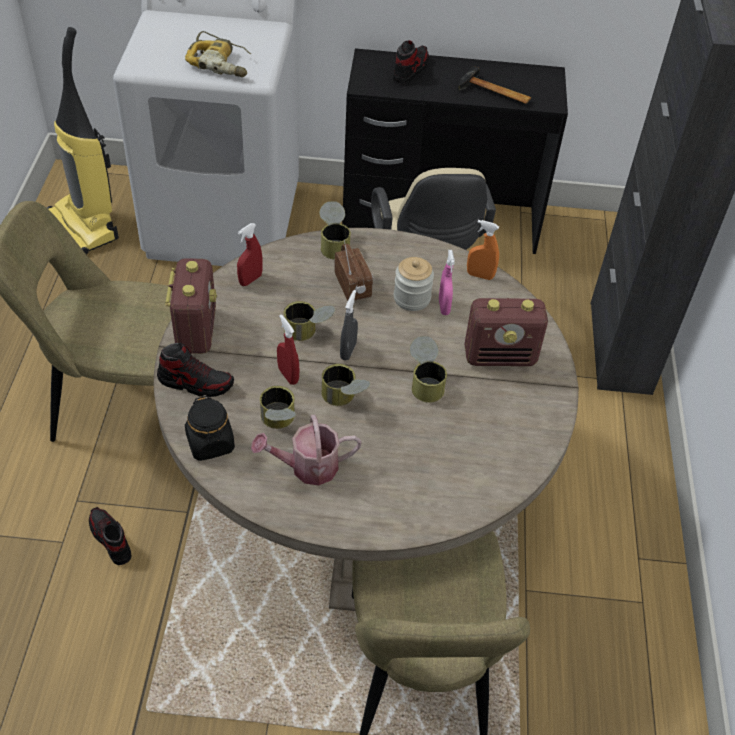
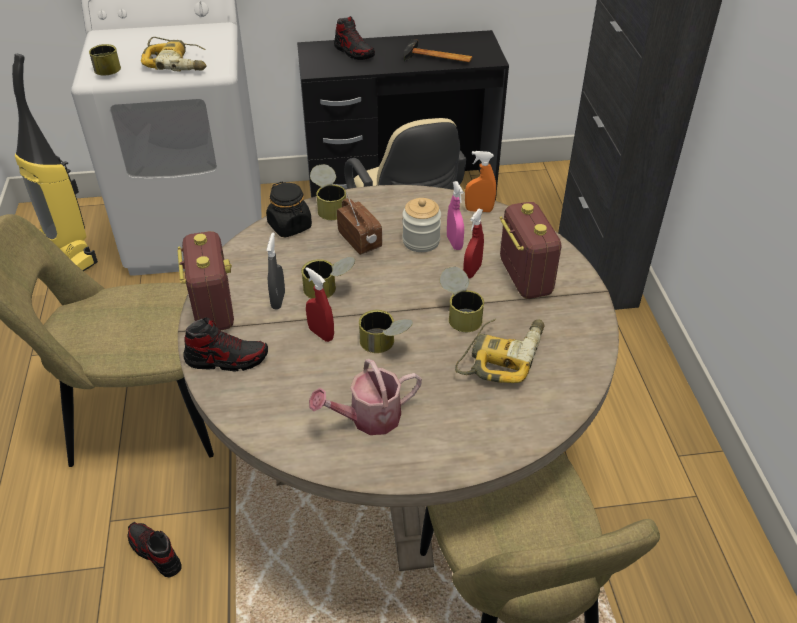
camera: 10 degrees left, 5 degrees down
(210, 443) = (259, 415): black jar -> black jar (290, 226)
(250, 280) = (256, 252): red spray bottle -> red spray bottle (472, 271)
(278, 423) = (325, 382): can -> can (108, 73)
(348, 351) = (374, 300): grey spray bottle -> grey spray bottle (278, 300)
(410, 70) = (354, 52): shoe -> shoe turned 120 degrees clockwise
(451, 431) = (502, 355): none -> power drill
(500, 356) = (524, 277): radio -> radio turned 90 degrees counterclockwise

